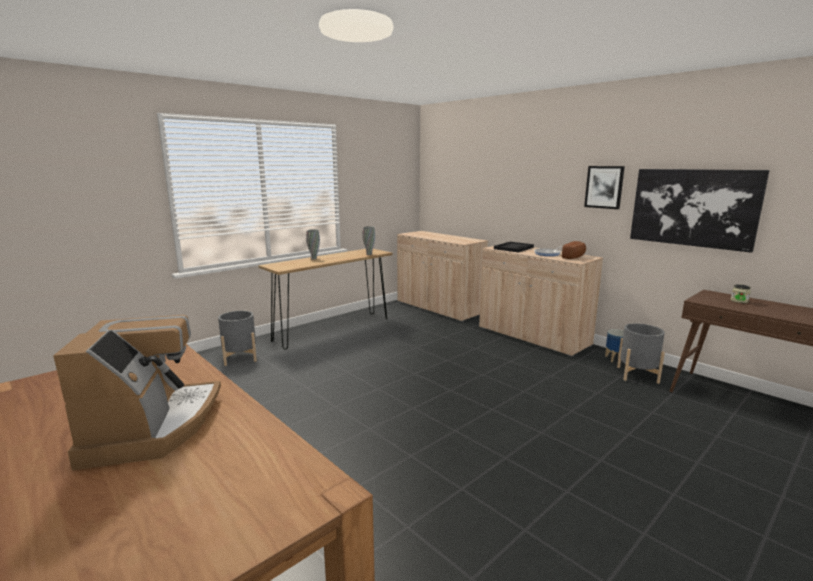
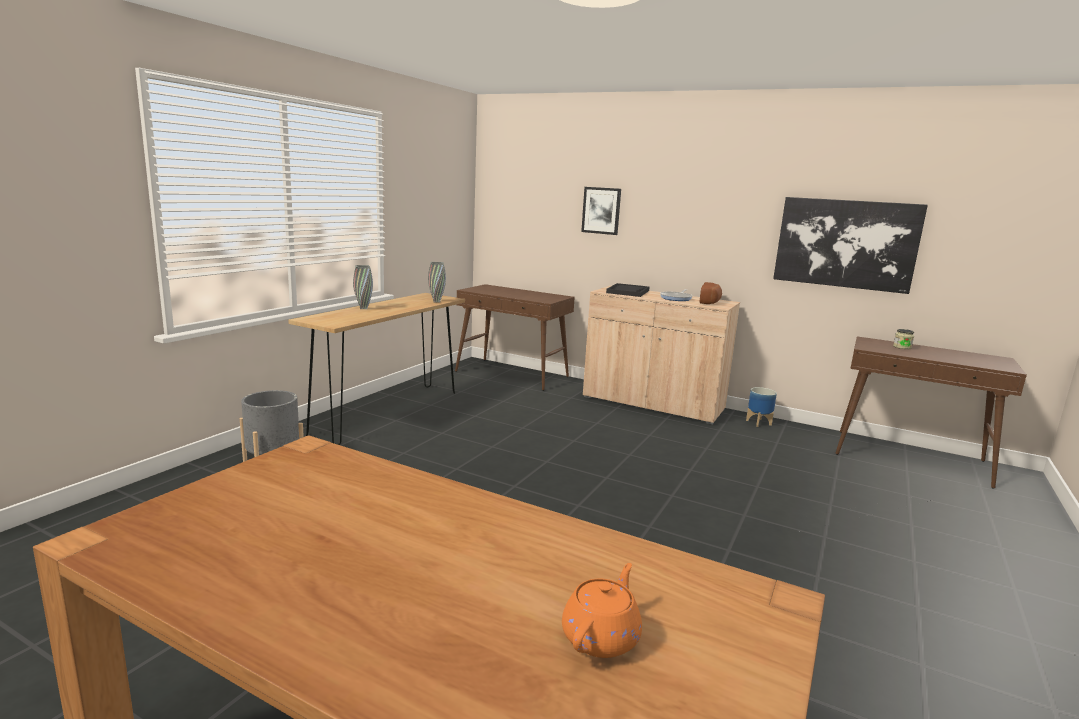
camera: 20 degrees left, 0 degrees up
(153, 426) = (440, 560): coffee machine -> none
(179, 492) = (601, 636): none -> orange teapot
(439, 308) = (512, 374): beige cabinet -> brown console table
(604, 187) = (741, 217): picture -> picture (601, 210)
(637, 375) = (792, 438): grey planter -> none

